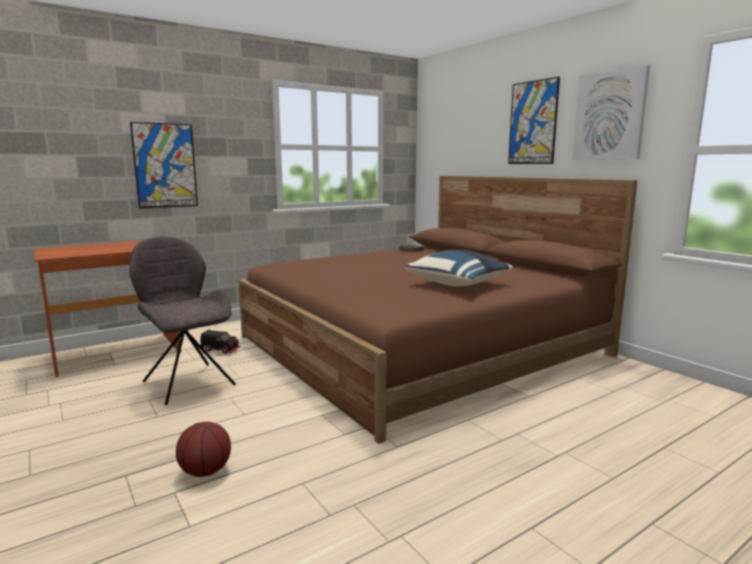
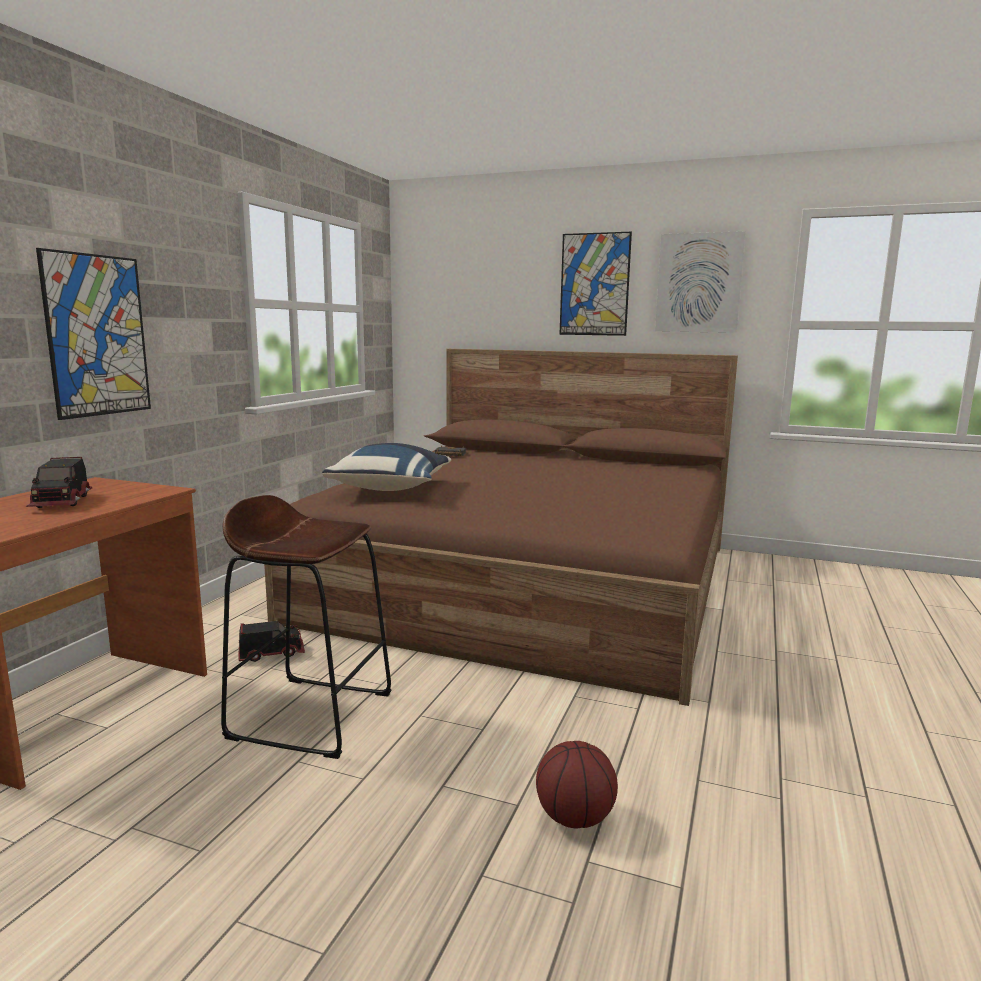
camera: 35 degrees left, 0 degrees up
(111, 247) = (63, 502): none -> toy truck
(187, 382) = (311, 715): grey chair -> brown stool
(459, 284) = (625, 490): blue pillow -> blue pillow (392, 488)

